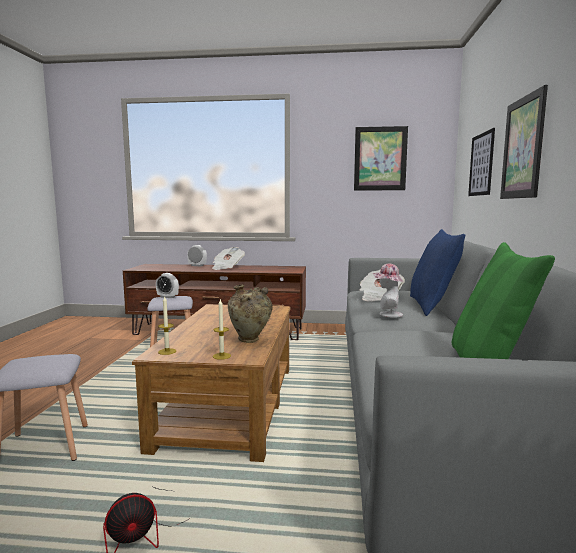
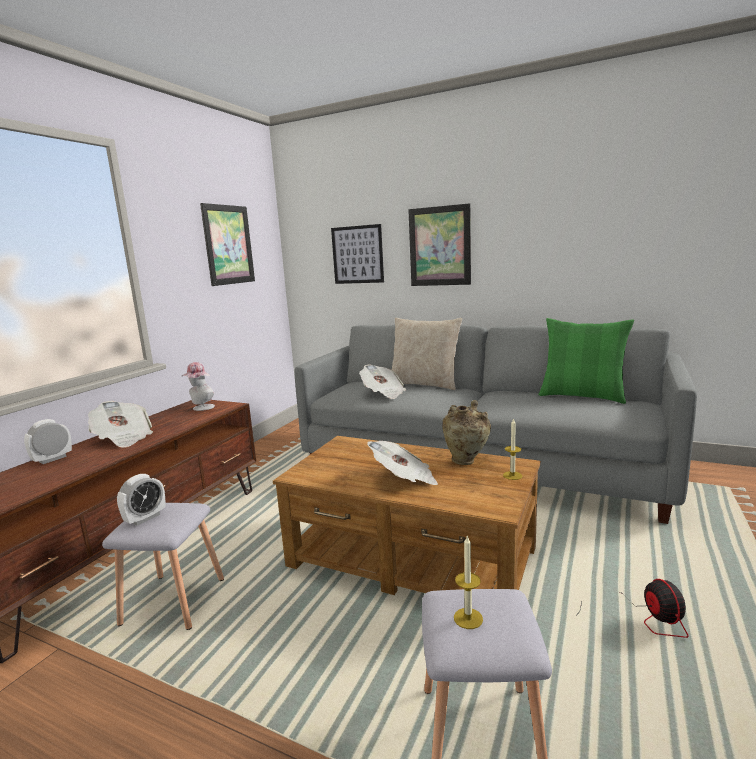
camera: 70 degrees left, 5 degrees up
(167, 351) = (491, 503): candle -> candle (468, 618)
(209, 327) = (404, 479): none -> newspaper
(387, 314) = (446, 398): hat -> hat (201, 408)
(432, 306) = (424, 384): blue pillow -> beige pillow

